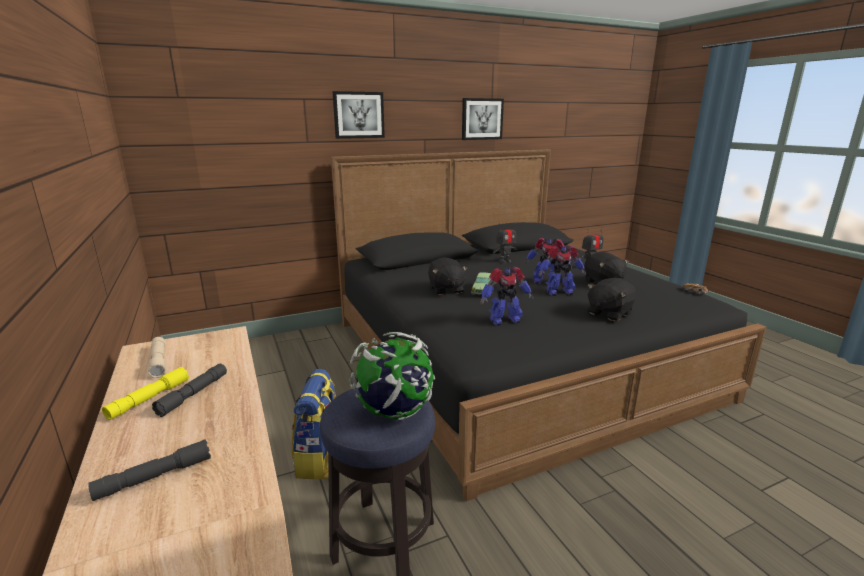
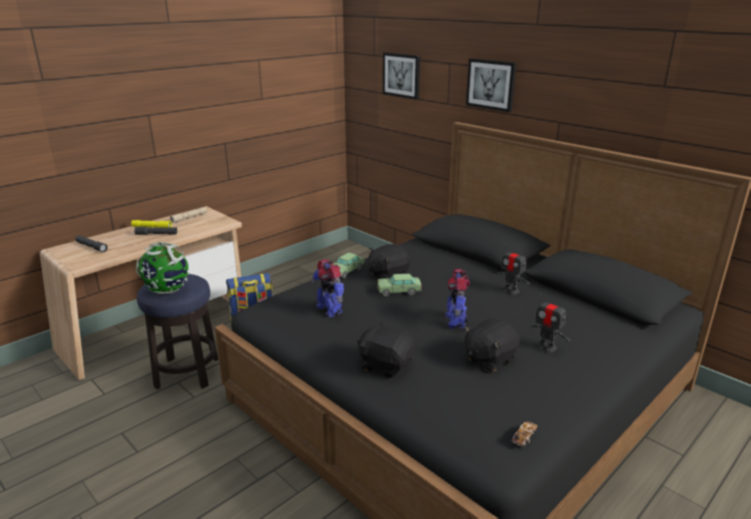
camera: 70 degrees right, 5 degrees up
(421, 304) = (346, 270): none -> toy car
(481, 119) = (641, 109): picture -> picture (402, 75)
(558, 292) = (427, 331): toy robot -> none

